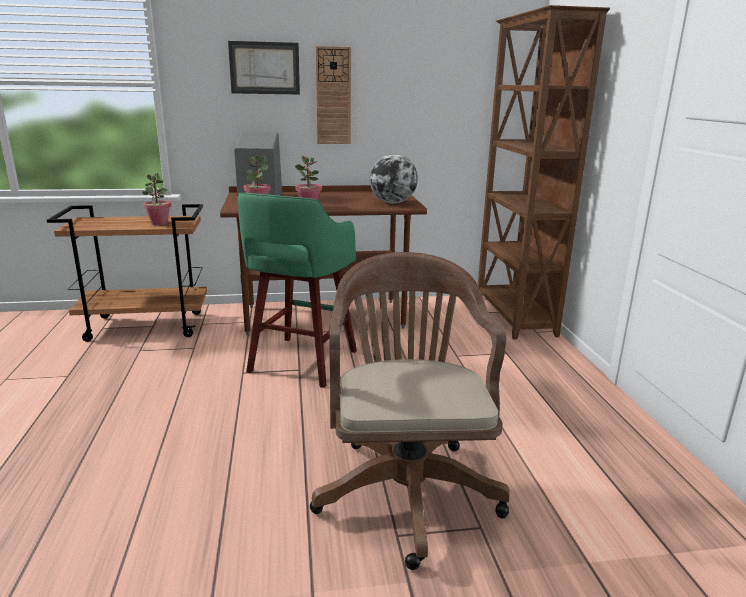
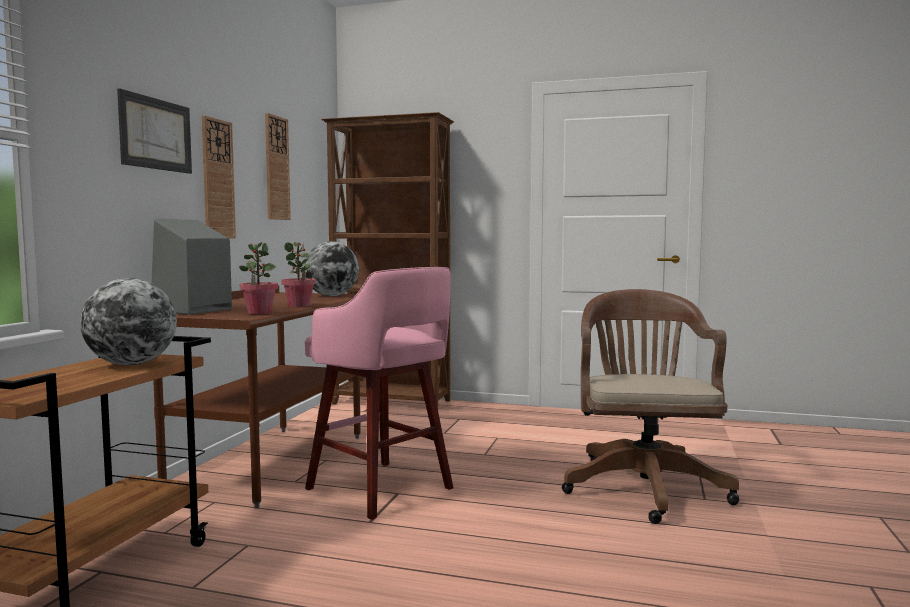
camera: 65 degrees left, 15 degrees down
(159, 223) = (132, 364): potted plant -> globe
(301, 363) = (382, 490): green stool -> pink stool
(406, 486) = (643, 485): brown office chair -> brown office chair turned 75 degrees clockwise
(419, 79) = (276, 168): none -> wall clock

